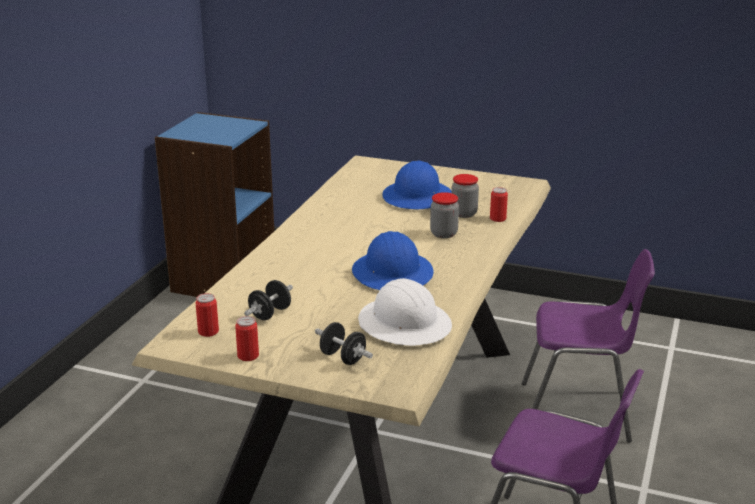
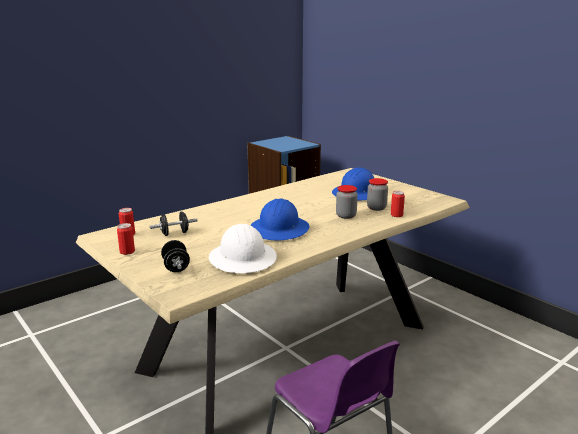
camera: 30 degrees right, 5 degrees down
(578, 413) = (440, 384): purple chair -> none

